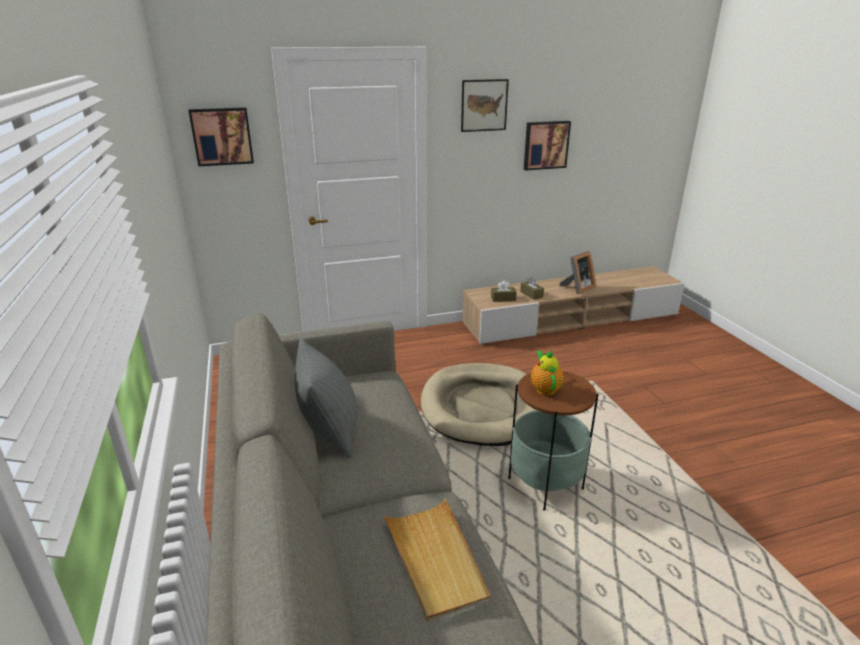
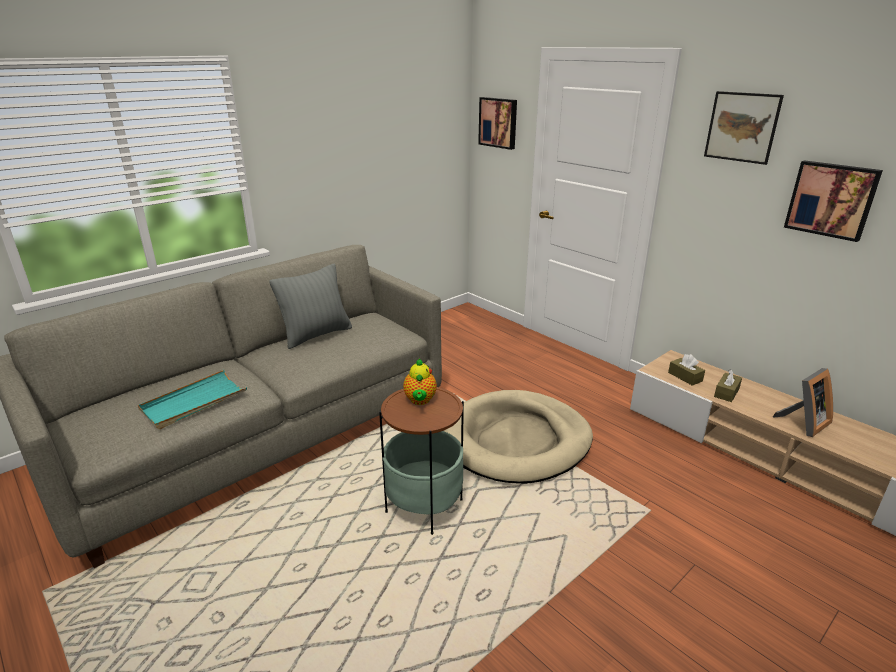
camera: 65 degrees right, 0 degrees up
(435, 560) = (194, 402): beige tray -> turquoise tray
(545, 388) = (420, 401): teapot -> teapot turned 120 degrees clockwise
(577, 288) = (803, 423): picture frame -> picture frame turned 60 degrees counterclockwise

